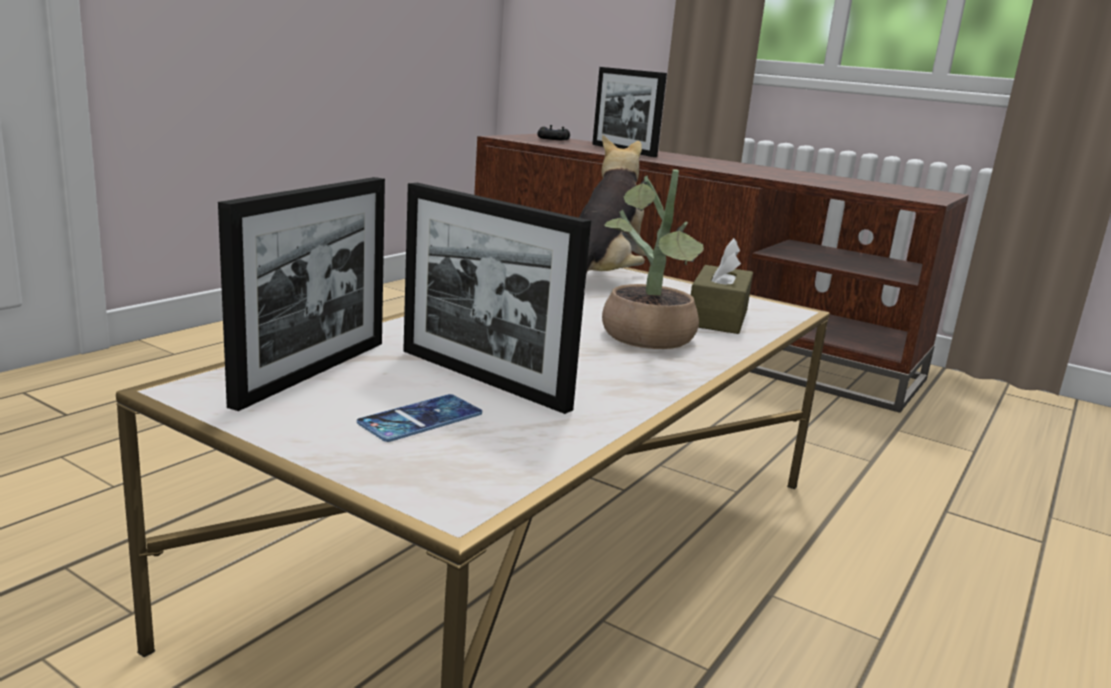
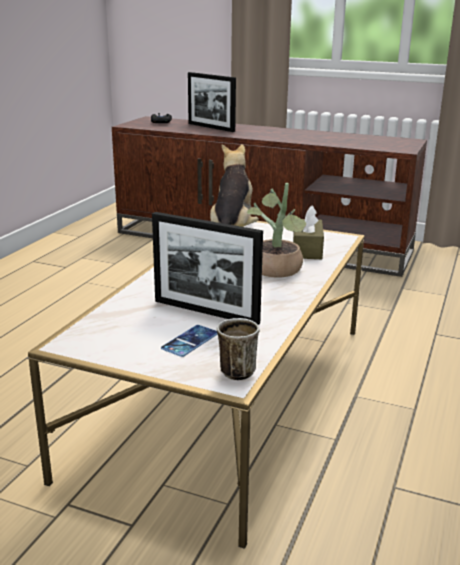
camera: 10 degrees left, 5 degrees up
(313, 372) = (118, 323): picture frame -> none
(475, 480) = (235, 369): none -> mug

